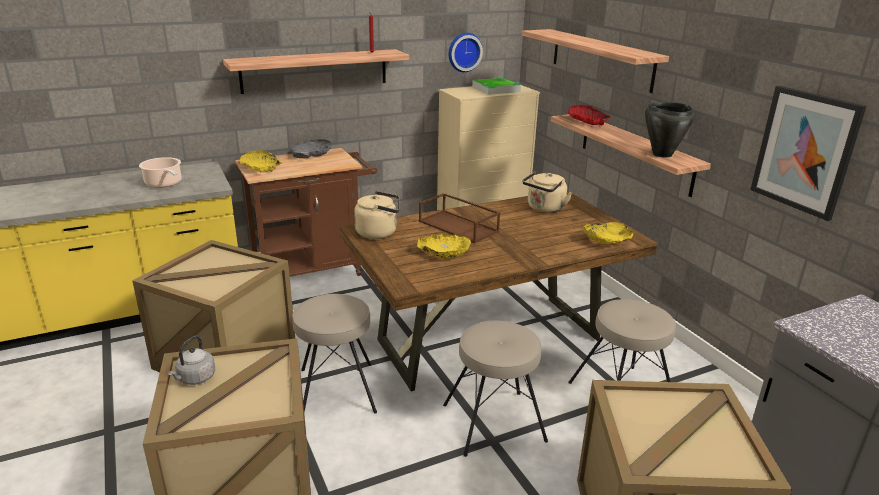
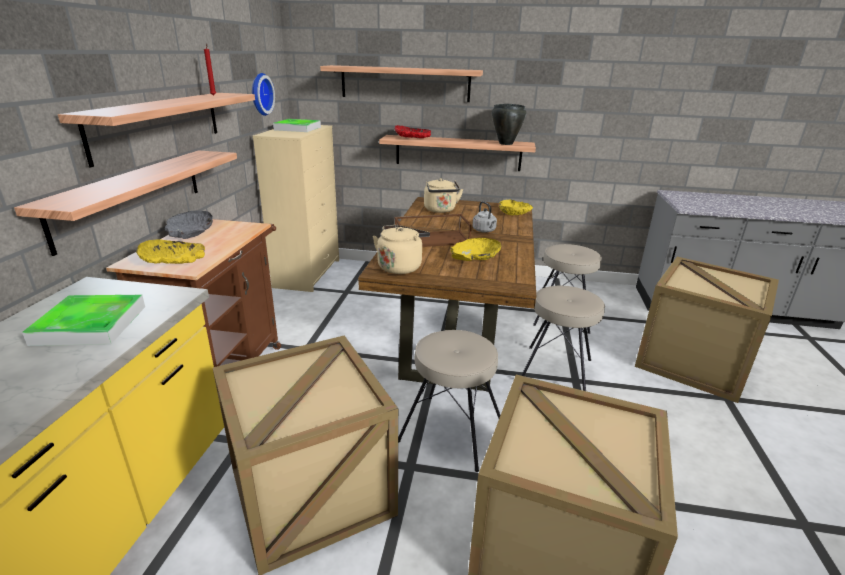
camera: 55 degrees left, 0 degrees up
(164, 184) = (90, 324): cooking pot -> tray
(195, 378) = (547, 463): grey kettle -> grey kettle (484, 231)
(274, 118) = (132, 195): none -> shelf
(804, 151) = (608, 116): picture -> none

